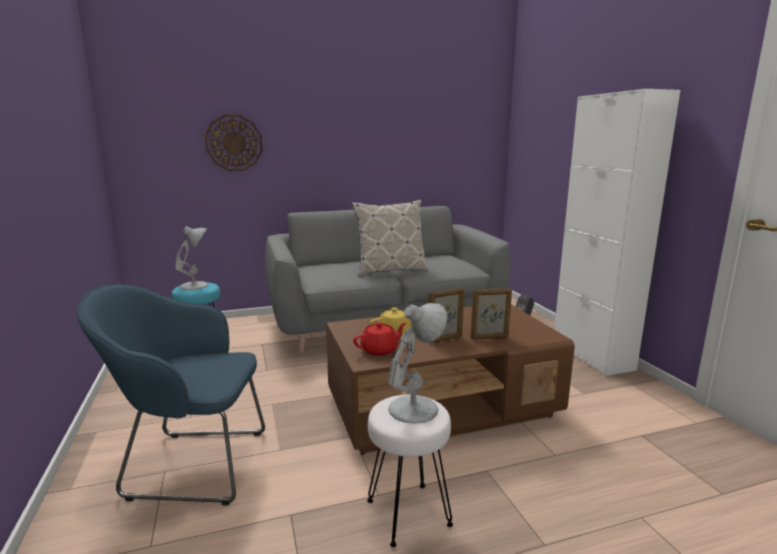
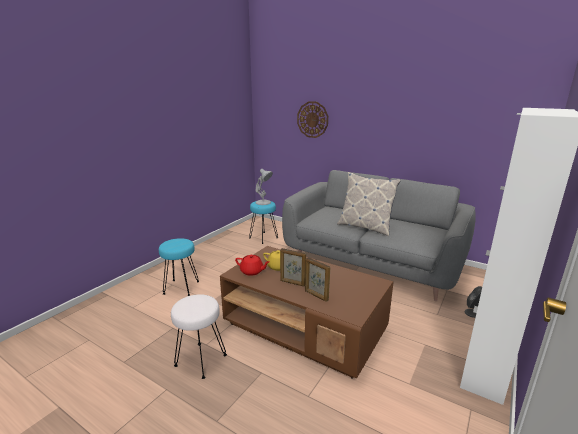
camera: 50 degrees right, 5 degrees up
(191, 464) = (181, 287): blue armchair -> turquoise stool
(415, 408) = (199, 305): white table lamp -> none

